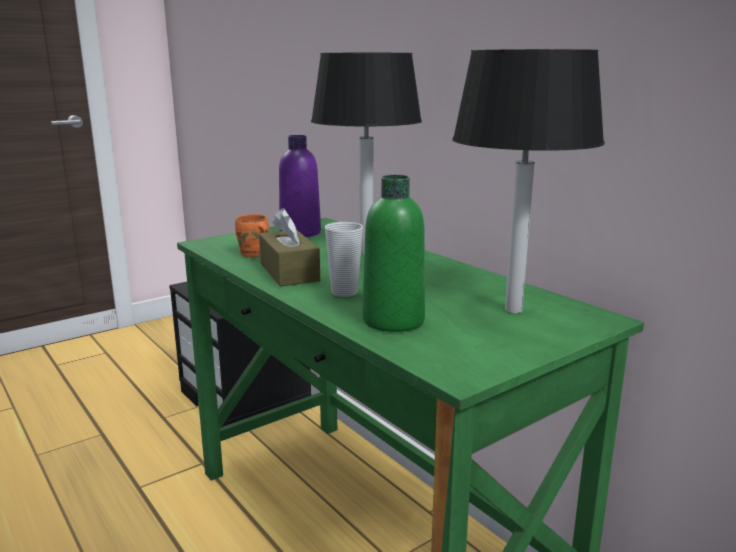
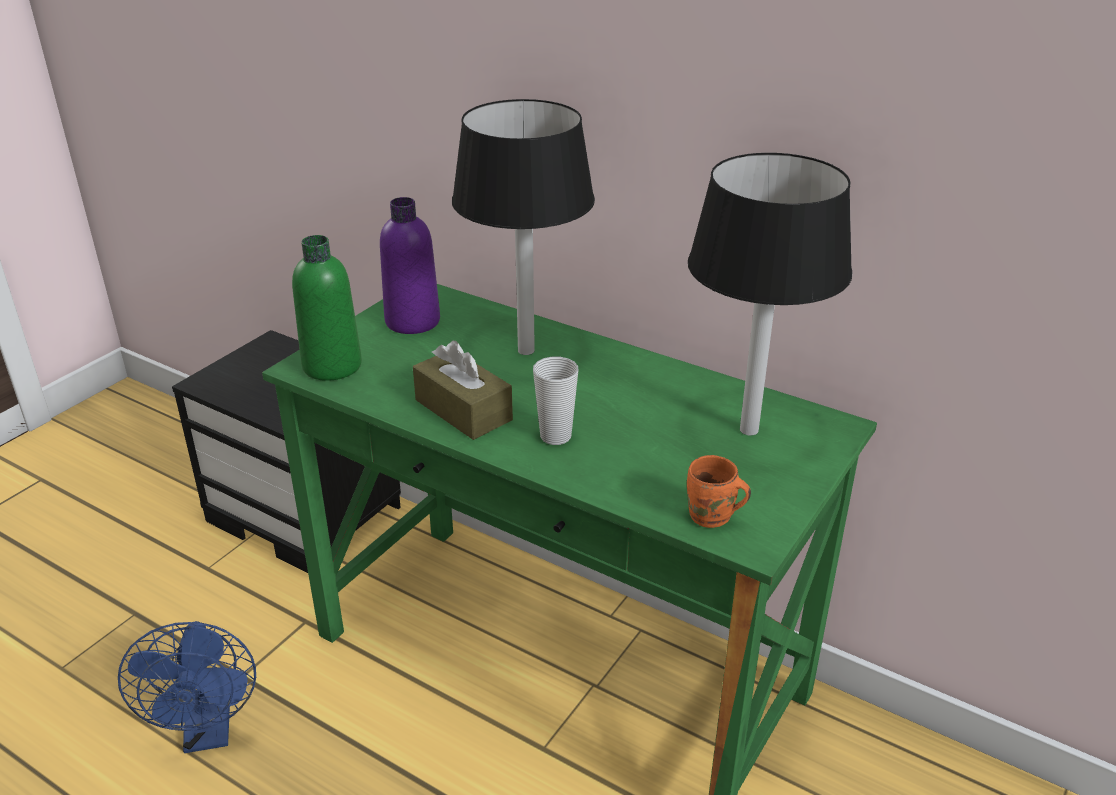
camera: 20 degrees left, 15 degrees up
(92, 518) = (209, 732): none -> blue fan
(254, 255) = (391, 382): orange mug -> orange mug (711, 518)
(393, 321) = (640, 475): green bottle -> green bottle (332, 366)

